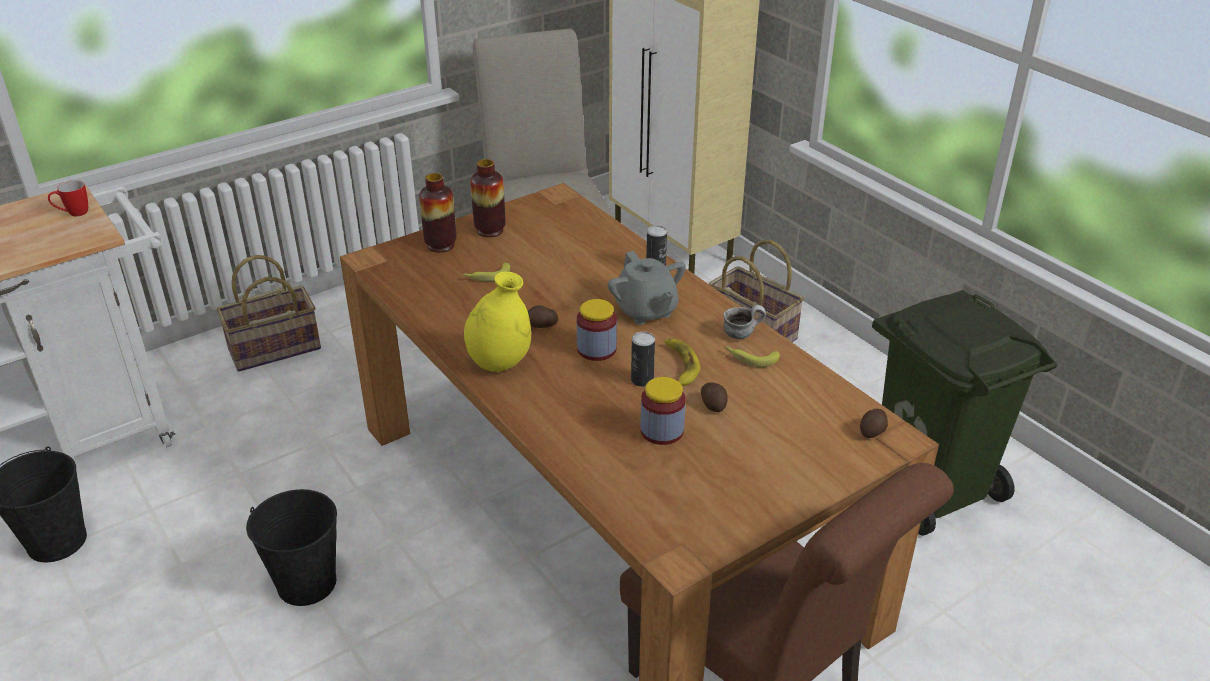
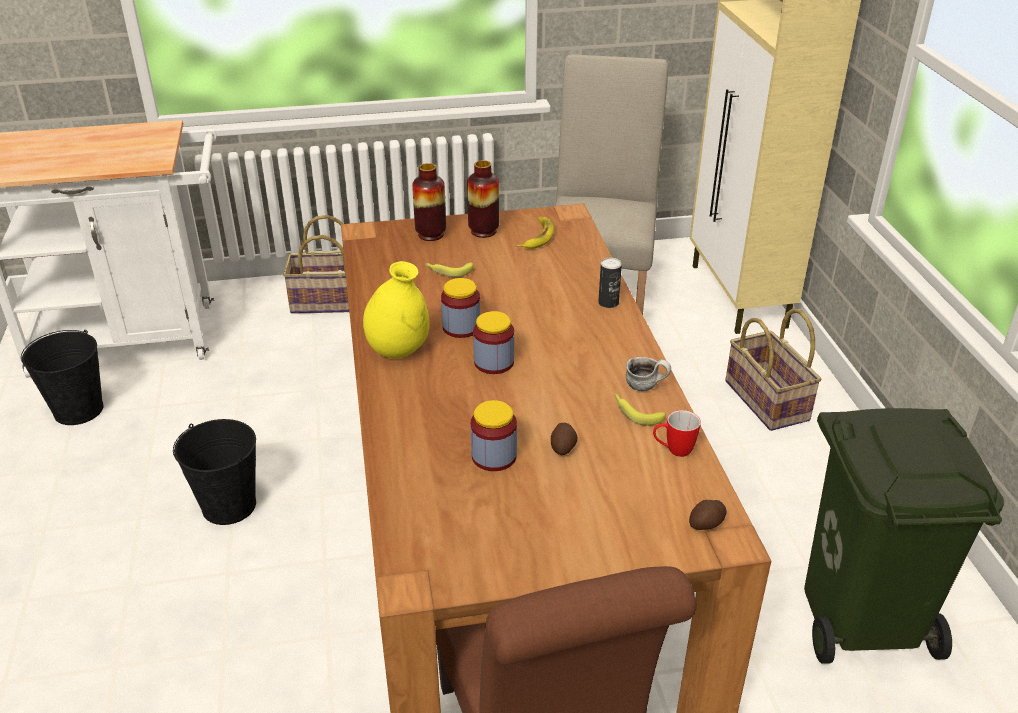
camera: 25 degrees right, 0 degrees up
(73, 214) = (154, 142): mug -> mug (673, 450)
(541, 325) = (461, 327): potato -> jar
(642, 380) = (513, 403): can -> none
(646, 311) = (568, 339): grey teapot -> none
(679, 366) = (559, 400): banana -> banana (537, 237)

